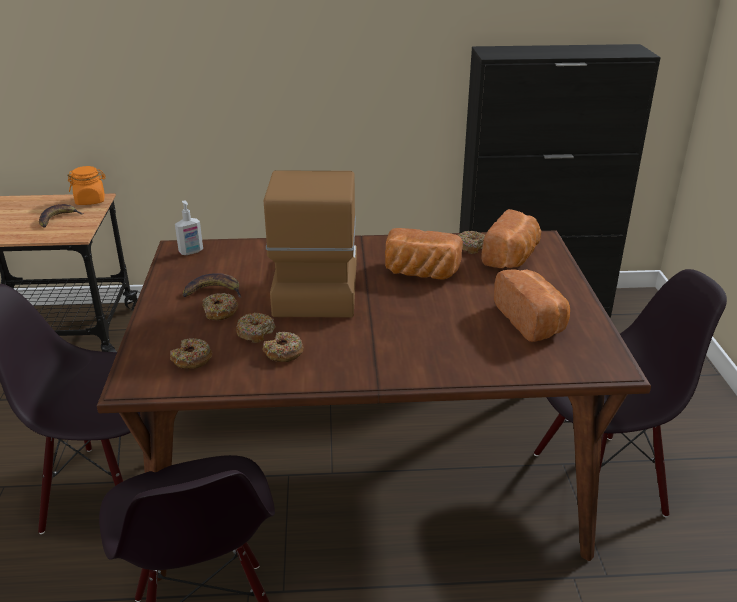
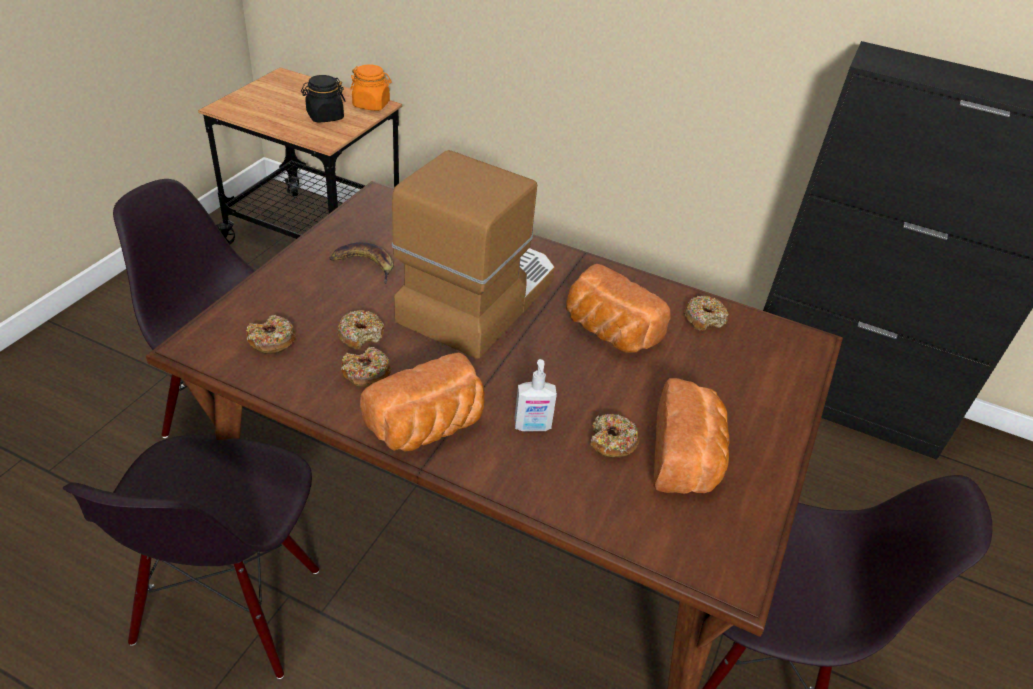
camera: 25 degrees right, 10 degrees up
(58, 219) = (325, 116): banana -> black jar
(191, 252) = (387, 206): soap dispenser -> soap dispenser (532, 427)
(220, 312) = (349, 293): donut -> donut (612, 442)
(512, 257) = (743, 355): bread -> bread (428, 428)

